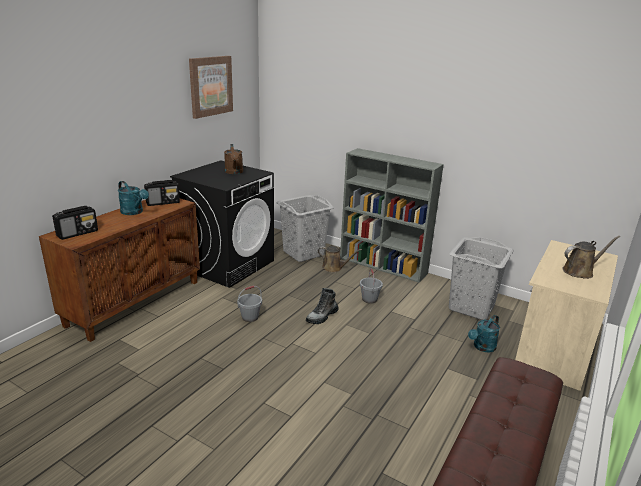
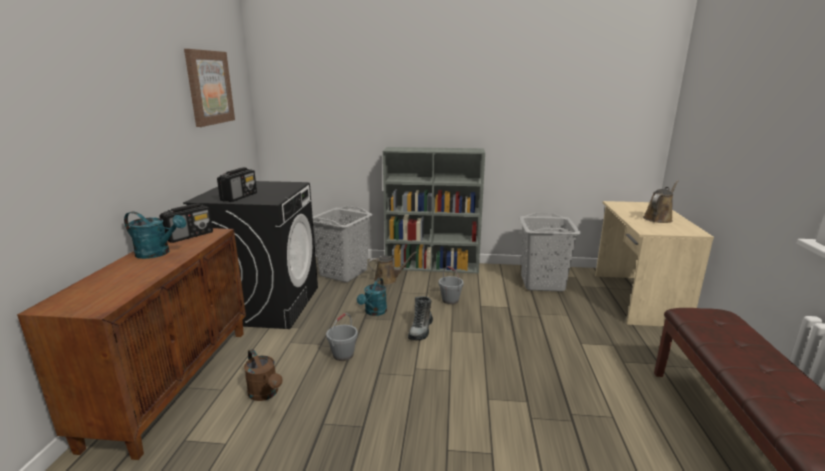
camera: 25 degrees left, 5 degrees down
(78, 233) = (90, 295): radio -> radio (239, 197)
(234, 172) = (264, 188): brown watering can -> brown watering can (266, 394)
(482, 347) = (587, 315): turquoise watering can -> turquoise watering can (374, 312)

